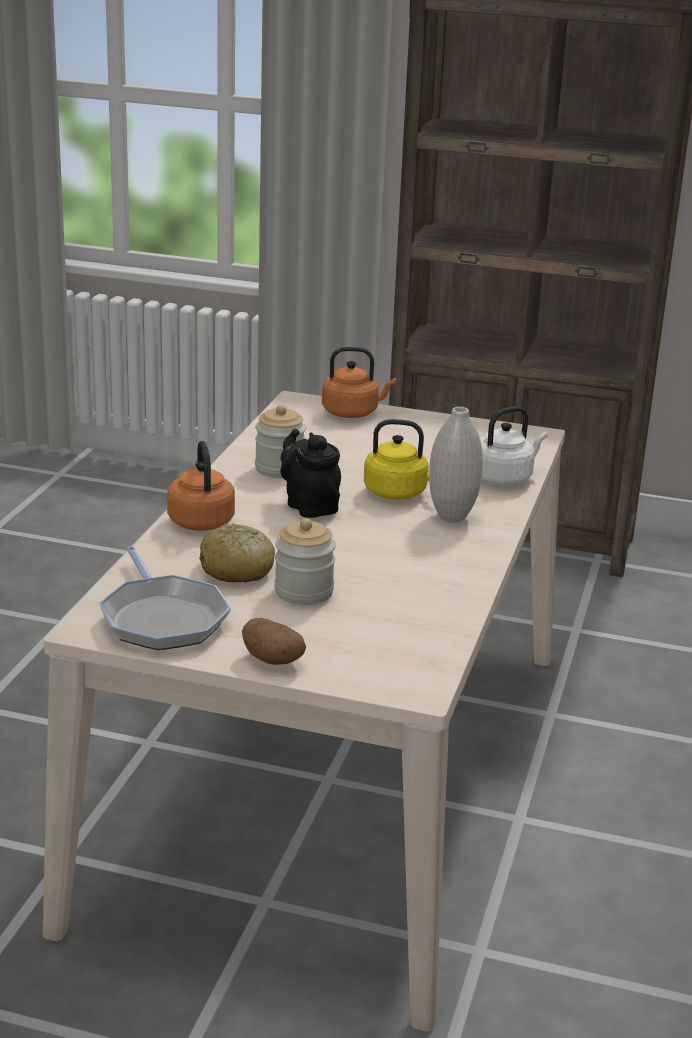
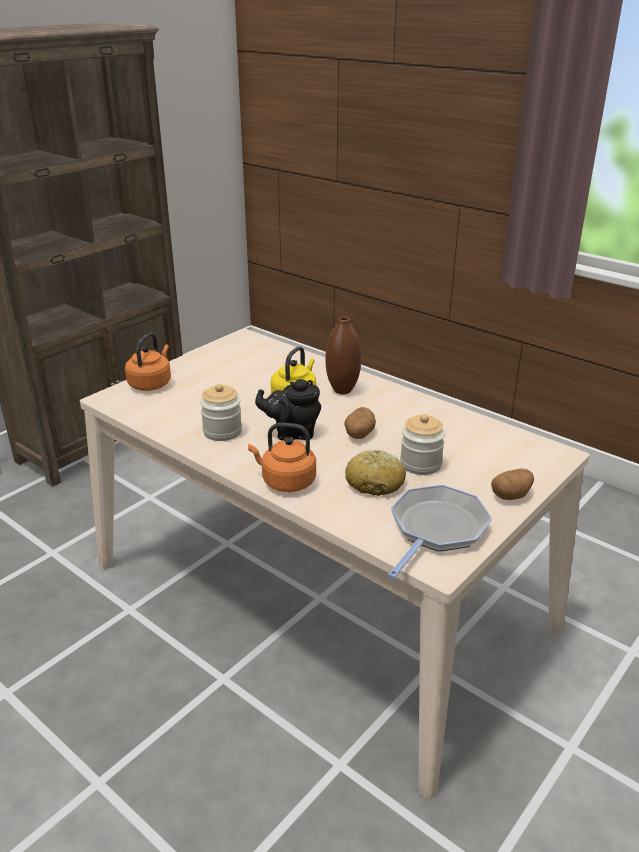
camera: 65 degrees left, 5 degrees up
(162, 618) = (436, 529): frying pan -> frying pan turned 60 degrees counterclockwise
(342, 544) = (359, 435): none -> potato
(452, 517) = (342, 390): white vase -> brown vase
(504, 478) = (299, 361): white kettle -> none

